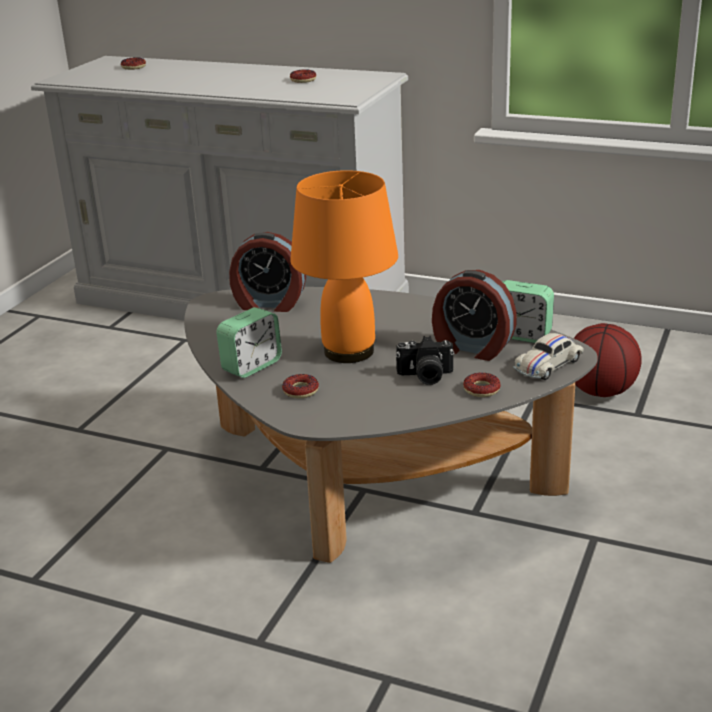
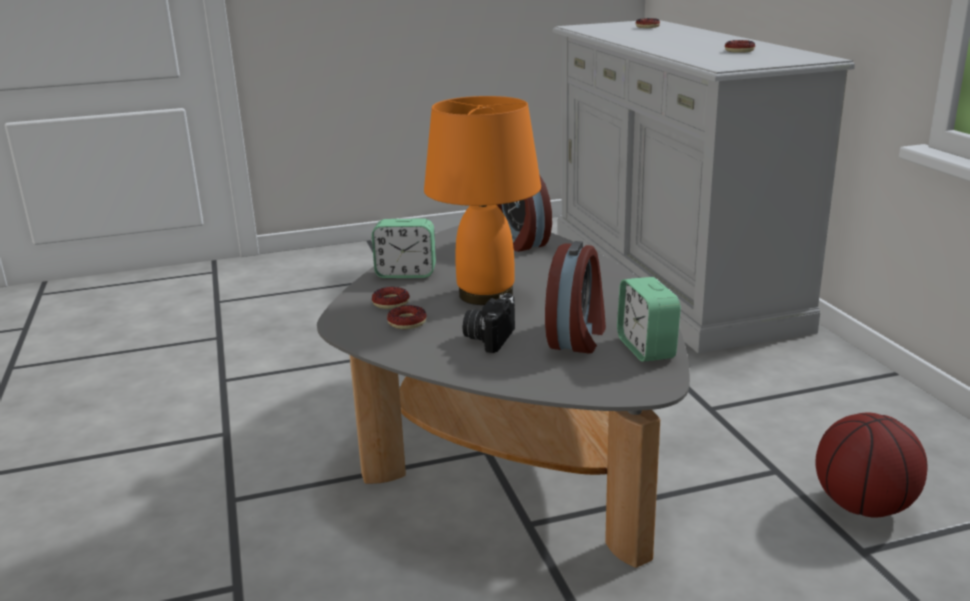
camera: 50 degrees right, 5 degrees down
(425, 376) = (489, 338): camera -> camera turned 60 degrees clockwise
(472, 348) = (578, 337): alarm clock -> alarm clock turned 150 degrees counterclockwise
(481, 389) = (503, 369): donut -> donut (407, 322)
(548, 365) = (604, 383): white toy car -> none

